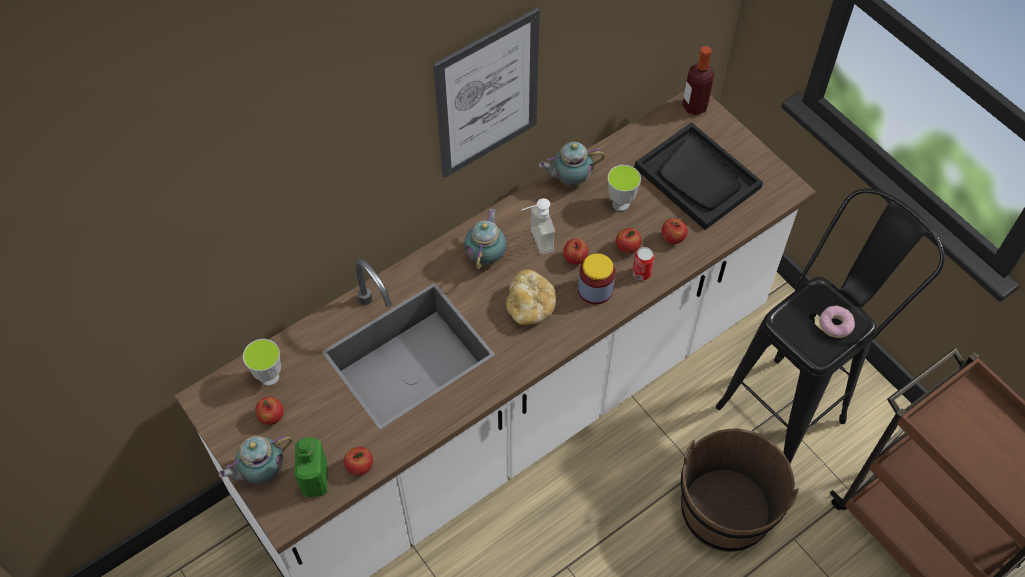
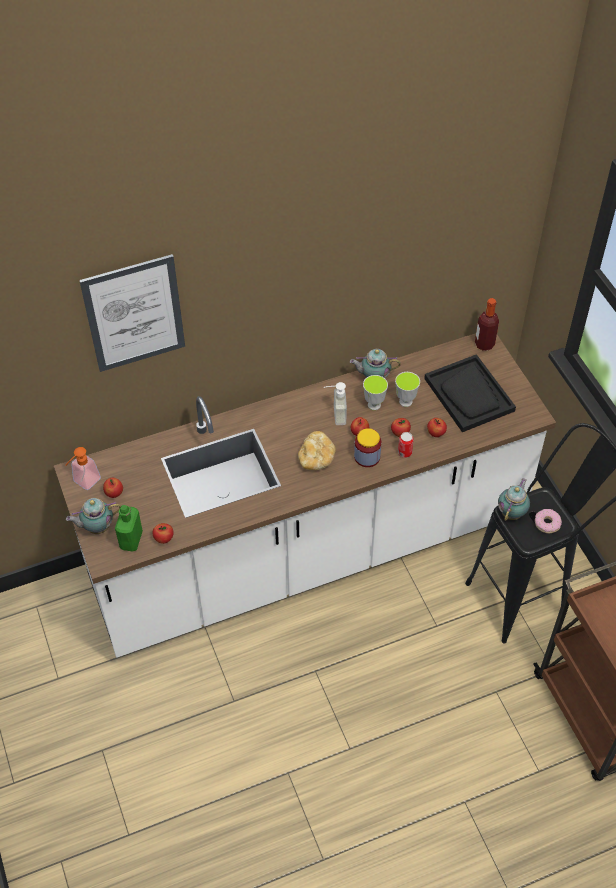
camera: 15 degrees right, 5 degrees down
(225, 411) = (84, 483): none -> soap dispenser
(269, 377) = (120, 467): cup -> cup (374, 405)
(486, 256) = (296, 418): teapot -> teapot (512, 512)
(487, 95) = (311, 299): picture -> picture (134, 314)
(725, 510) = (449, 659): brown bucket -> none

